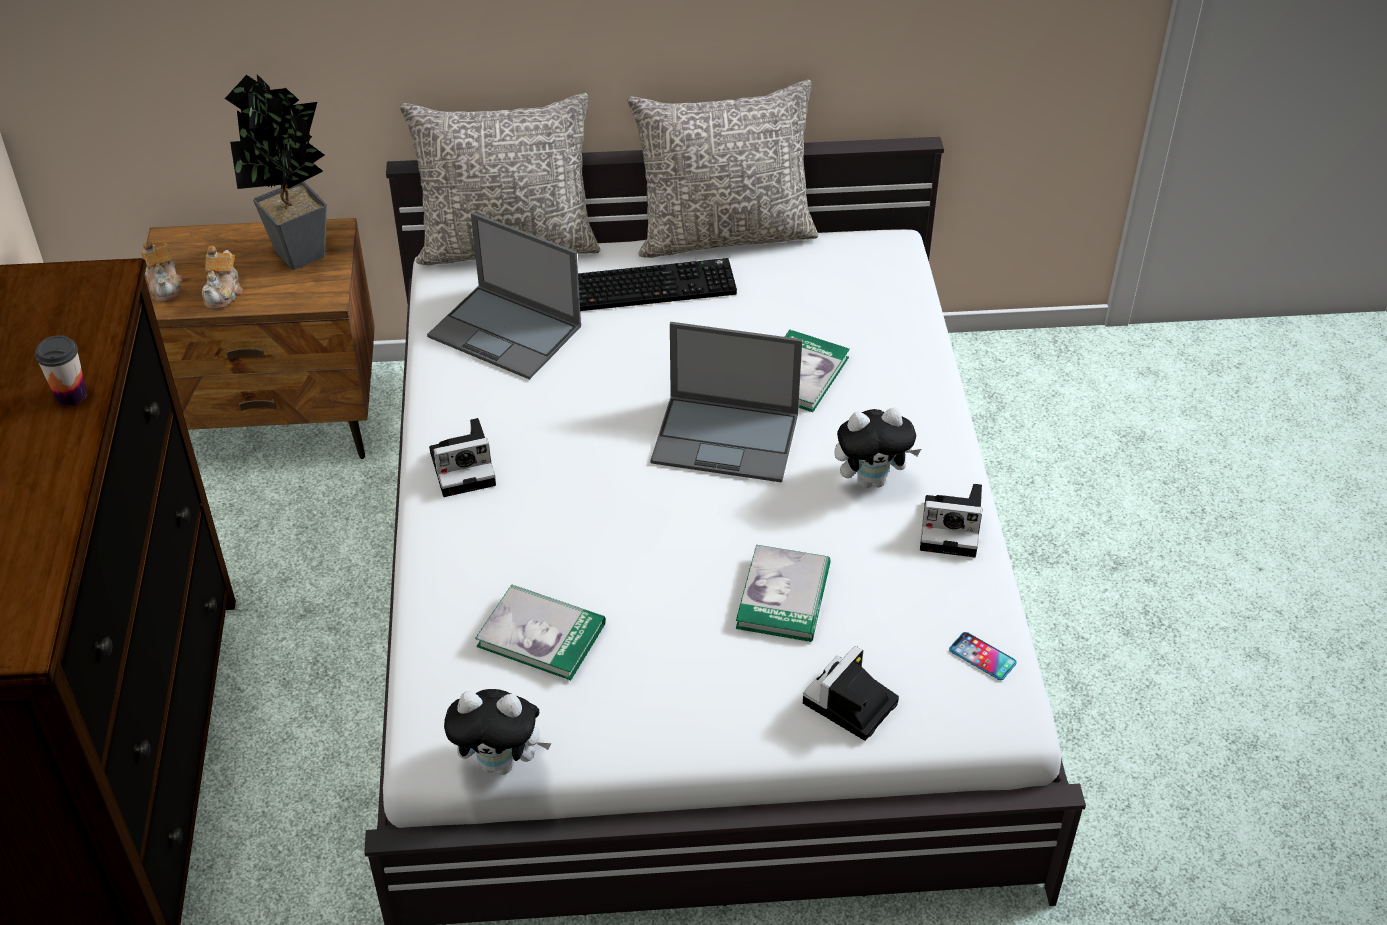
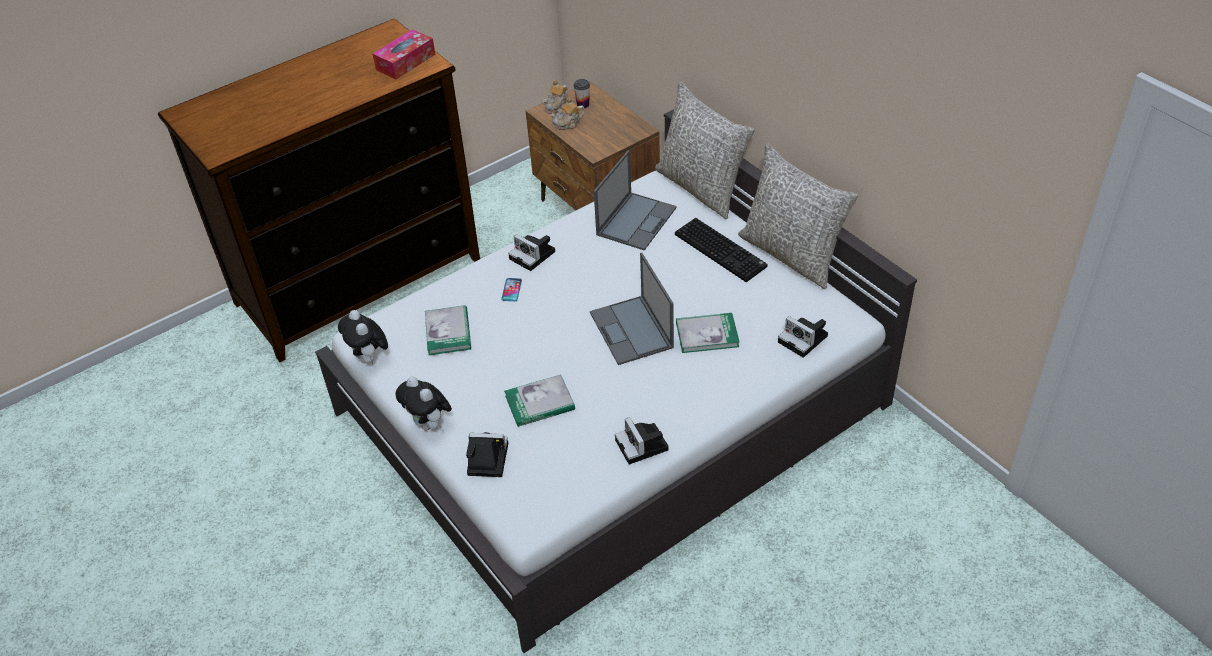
camera: 60 degrees right, 0 degrees up
(56, 304) = (405, 62): none -> tissue box
(71, 395) = (356, 94): cup -> cup (583, 104)
(299, 259) = (612, 131): potted plant -> none
(506, 332) = (636, 220): laptop -> laptop turned 150 degrees counterclockwise
(871, 480) = (651, 398): plush toy -> plush toy (429, 424)
(887, 297) = (804, 339): none -> camera
(982, 657) = (558, 497): phone -> phone (511, 290)

